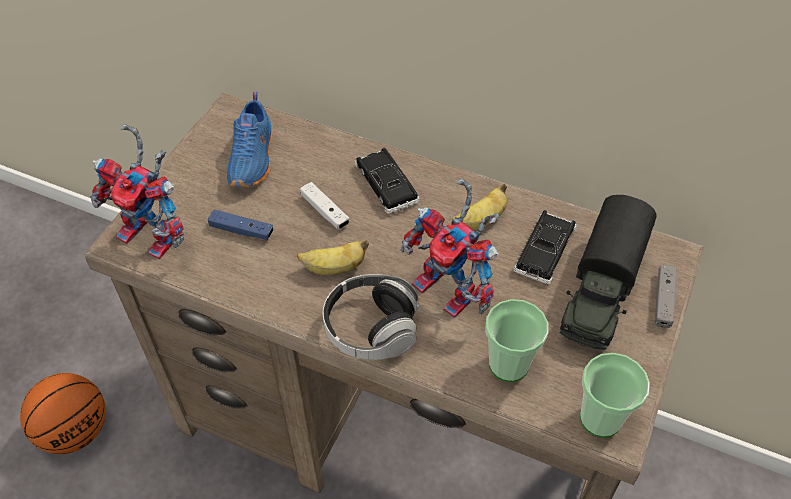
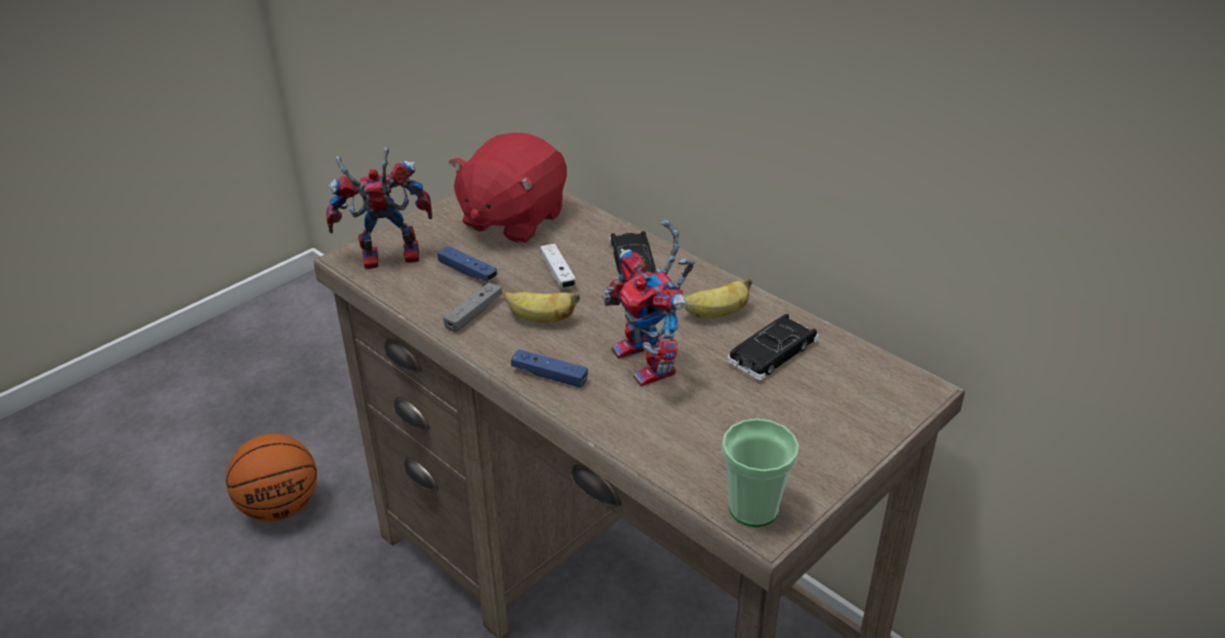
camera: 20 degrees right, 15 degrees down
(156, 236) = (385, 260): toy robot -> toy robot turned 120 degrees clockwise
(253, 158) = (512, 219): blue shoe -> red plush toy
(371, 329) = (549, 375): headphones -> blue game controller
(509, 364) = (677, 438): cup -> none
(600, 293) = (815, 402): toy truck -> none
(663, 300) = (886, 425): grey game controller -> grey game controller (474, 313)

